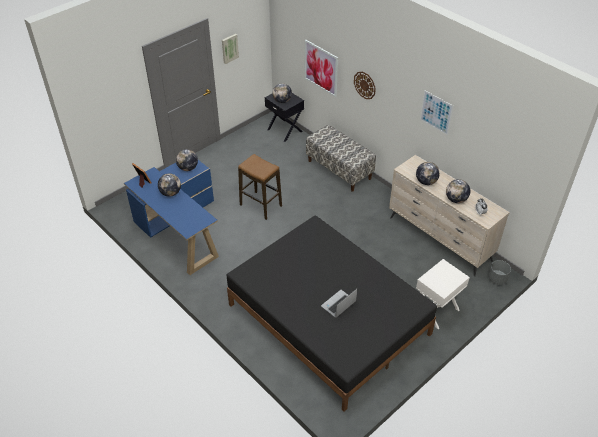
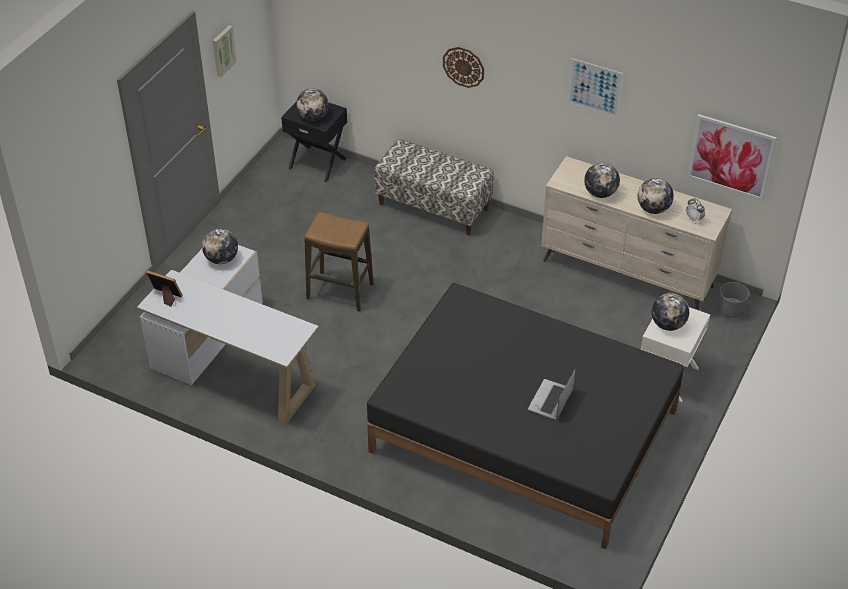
camera: 20 degrees left, 0 degrees up
(170, 193) = (222, 304): globe -> globe (668, 324)
(180, 229) = (231, 360): blue desk -> white desk
(321, 68) = (377, 52): picture -> picture (731, 157)

